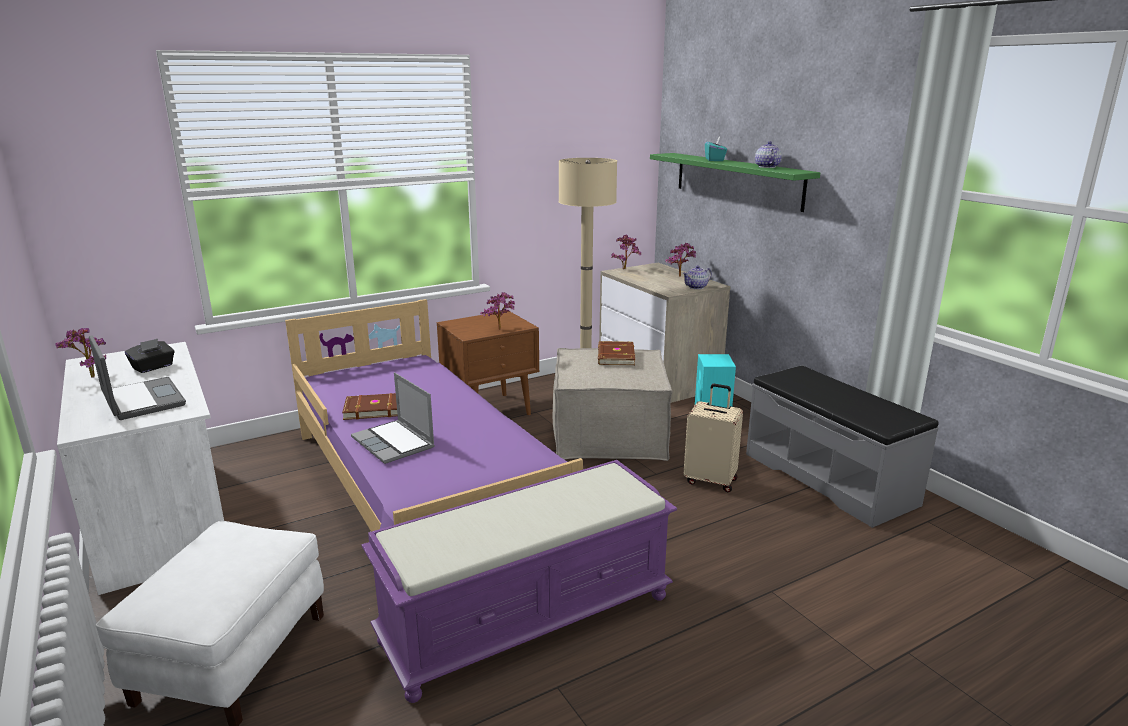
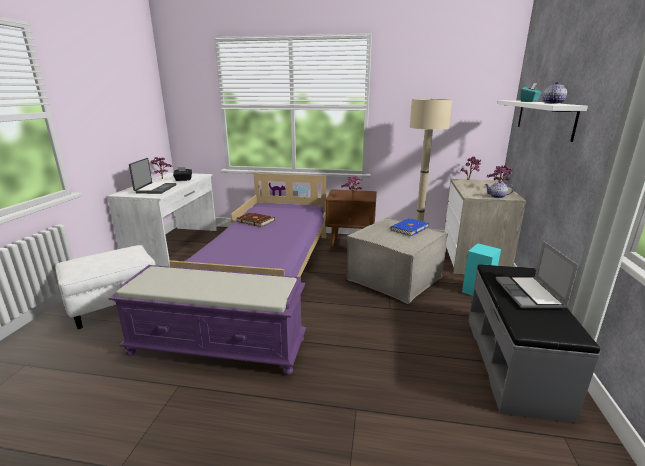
camera: 40 degrees right, 0 degrees up
(394, 443) = (235, 236): laptop -> laptop (530, 294)
(615, 356) = (408, 228): brown book -> blue book
(711, 480) = (419, 326): beige suitcase -> none
(737, 180) = (544, 117): green shelf -> white shelf

